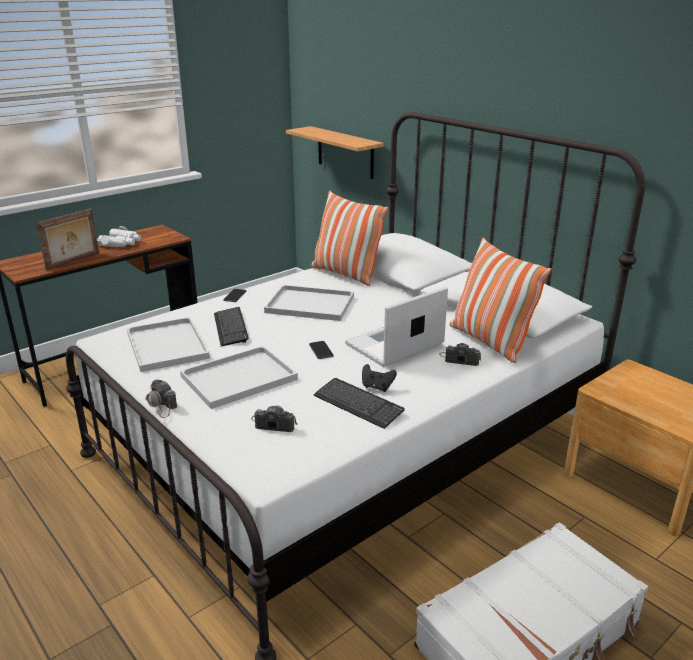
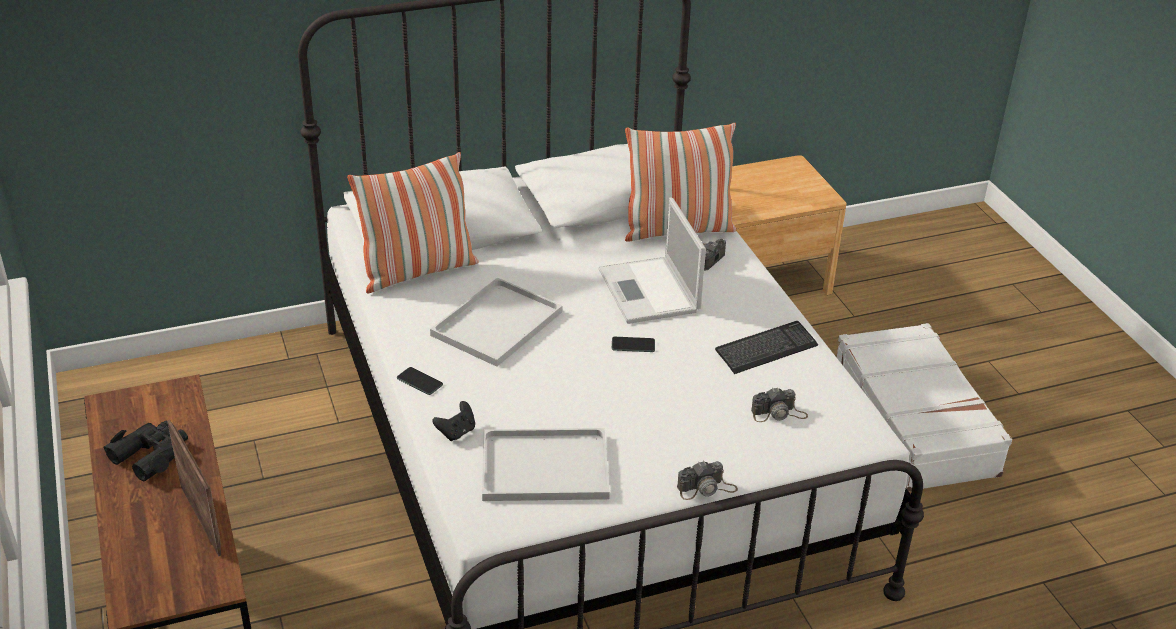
camera: 70 degrees left, 10 degrees up
(121, 243) = (151, 454): white binoculars -> black binoculars
(230, 328) = (525, 403): keyboard -> none
(237, 379) = (670, 421): white tray -> none
(272, 423) = (779, 413): camera -> camera turned 135 degrees counterclockwise
(345, 152) = (163, 112): shelf -> none
(377, 387) = (737, 328): black game controller -> black game controller (456, 432)

